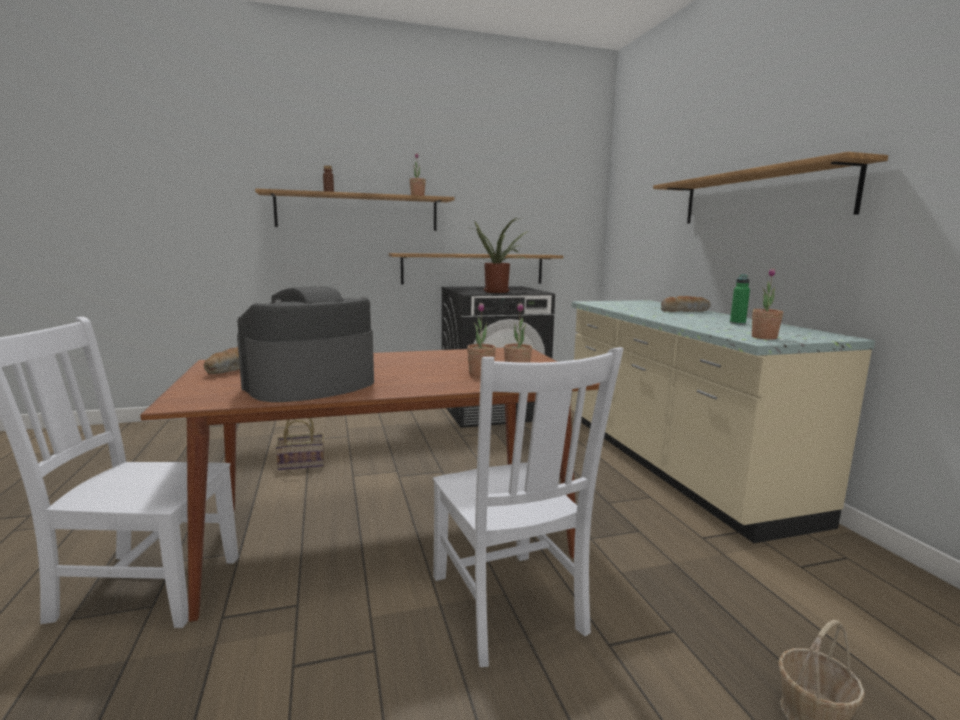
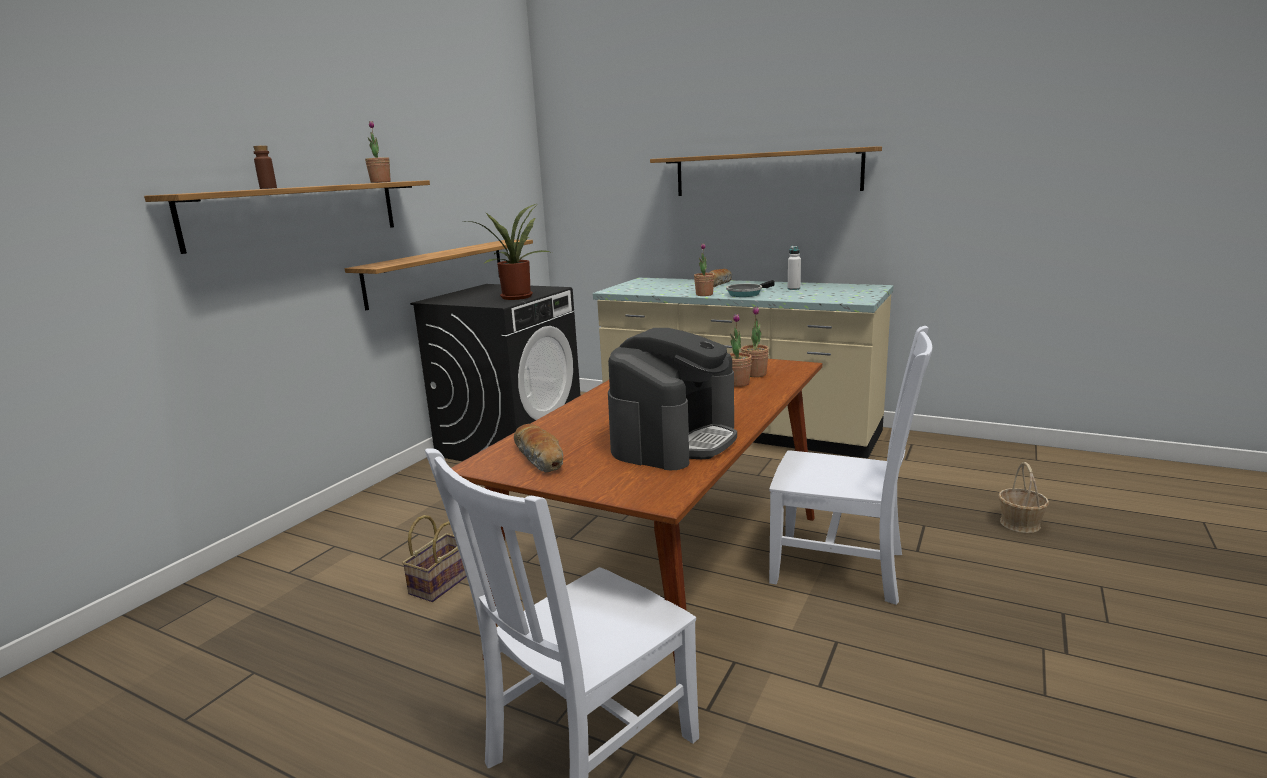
camera: 45 degrees left, 5 degrees up
(310, 385) = (674, 440): coffee machine -> coffee machine turned 150 degrees counterclockwise
(674, 318) = (746, 294): none -> frying pan
(737, 323) = (793, 289): green bottle -> white bottle
(764, 337) = (853, 297): potted plant -> potted plant (704, 294)

